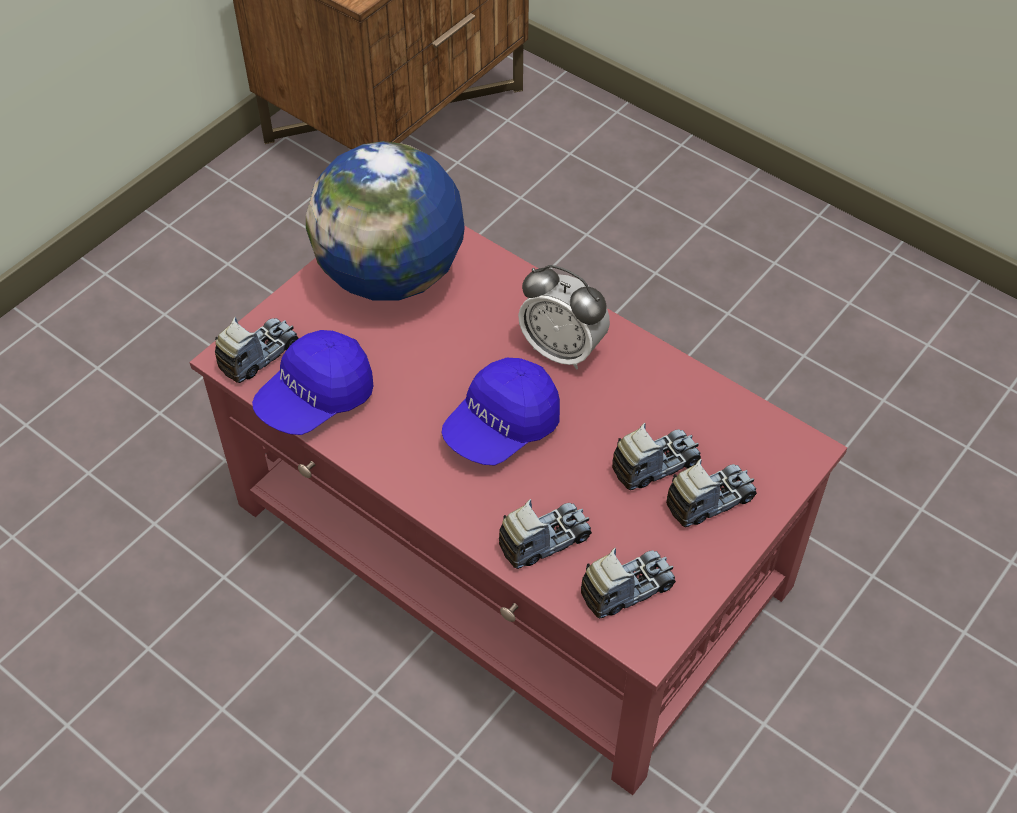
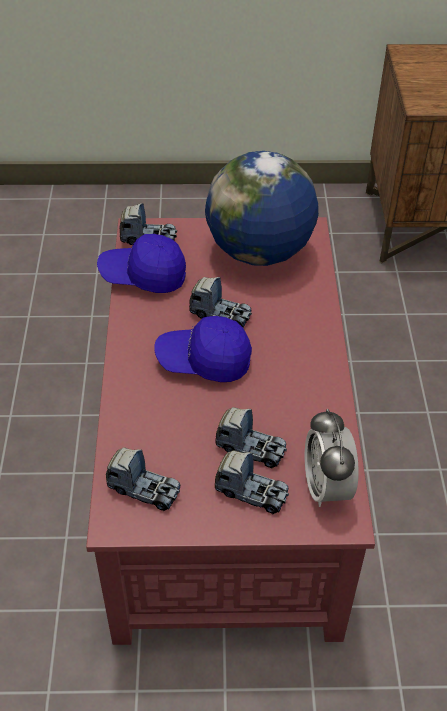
camera: 50 degrees right, 5 degrees down
(544, 540) = (142, 429): toy truck -> toy truck (220, 314)
(562, 350) = (290, 353): alarm clock -> alarm clock (326, 487)

